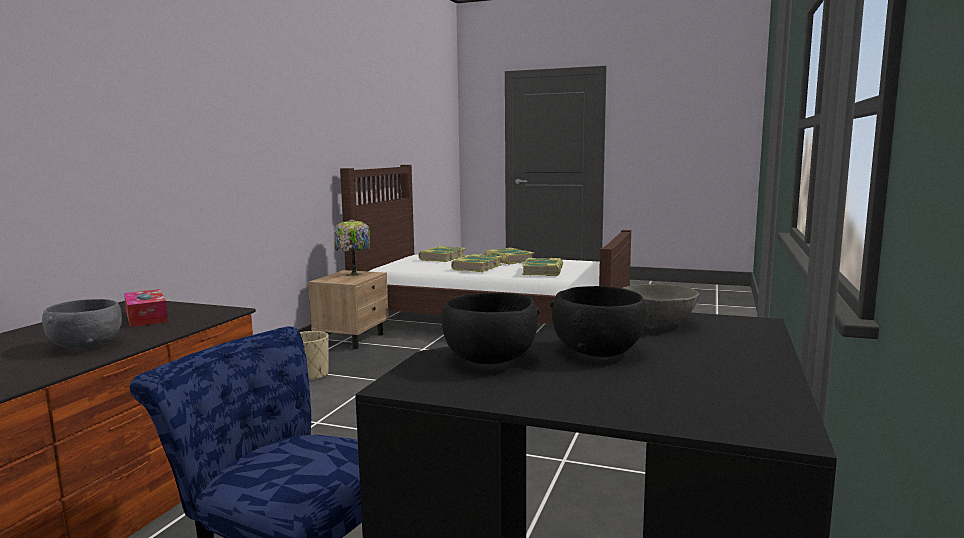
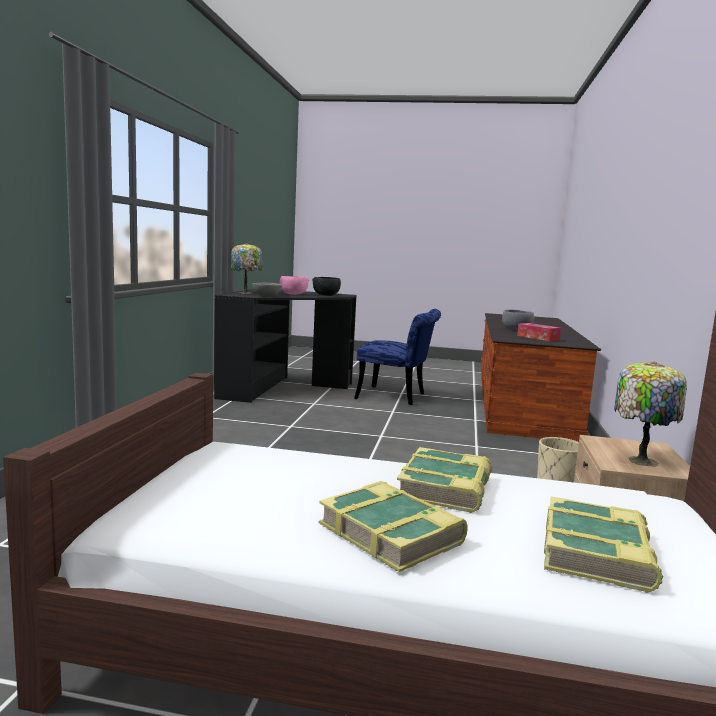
camera: 170 degrees right, 0 degrees up
(543, 271) = (296, 468): book -> none
(597, 350) = (293, 294): black bowl -> pink bowl
(744, 348) = (246, 292): none -> table lamp

